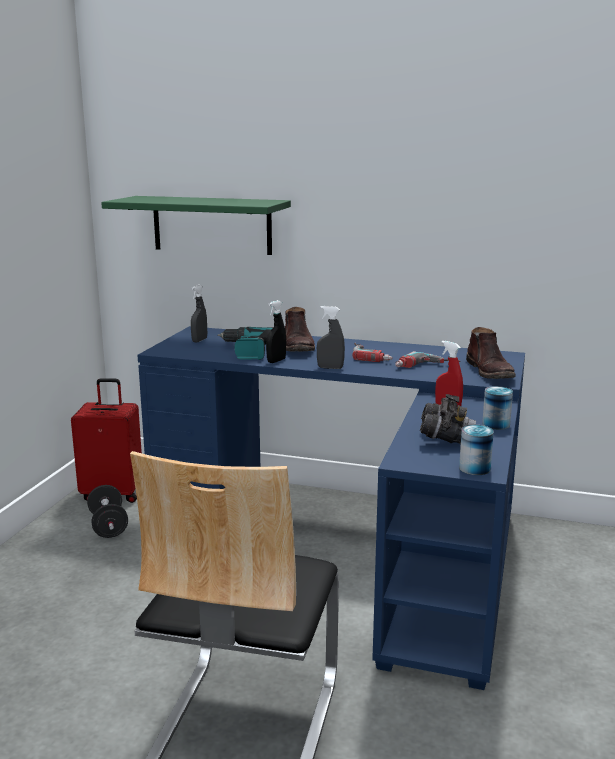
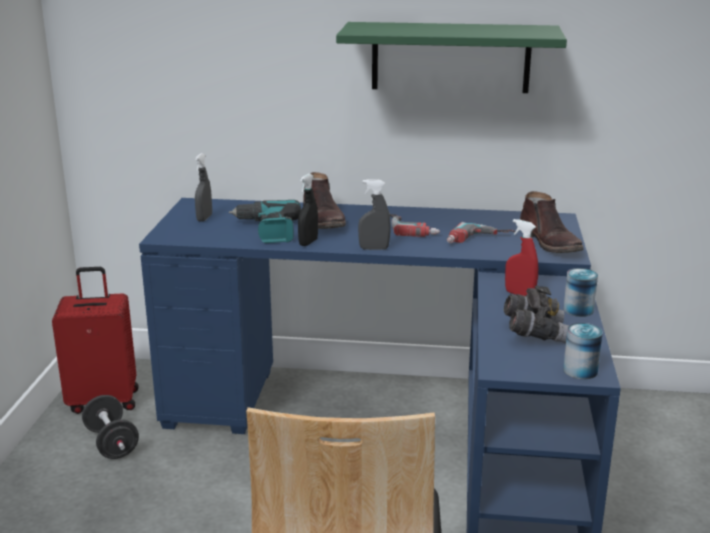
camera: 10 degrees left, 5 degrees up
(212, 225) = (206, 77): green shelf -> green shelf (450, 57)

